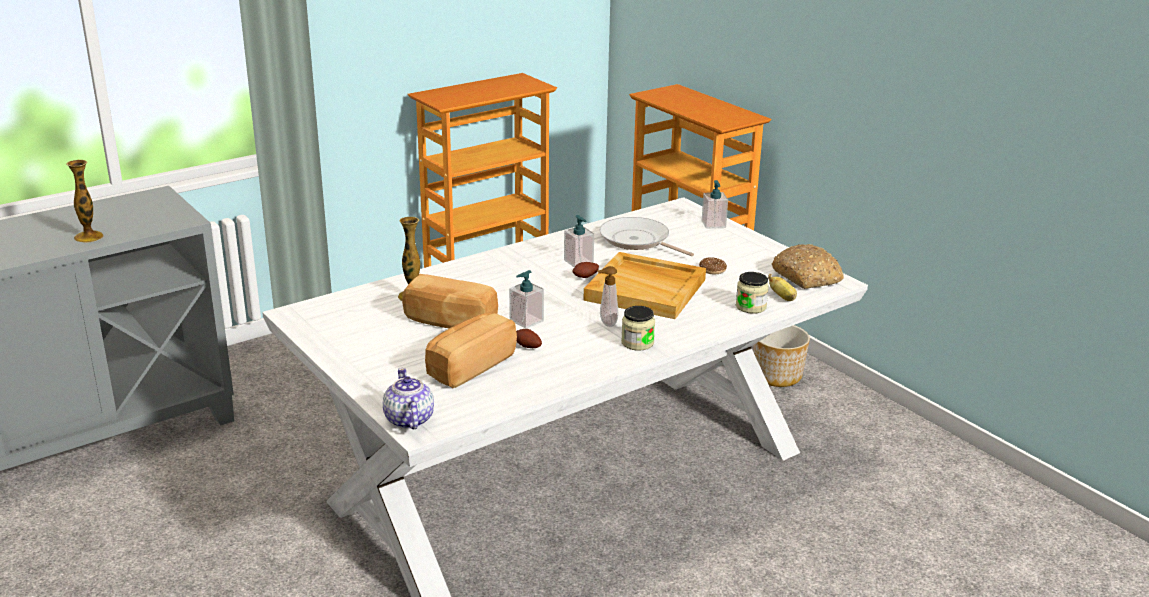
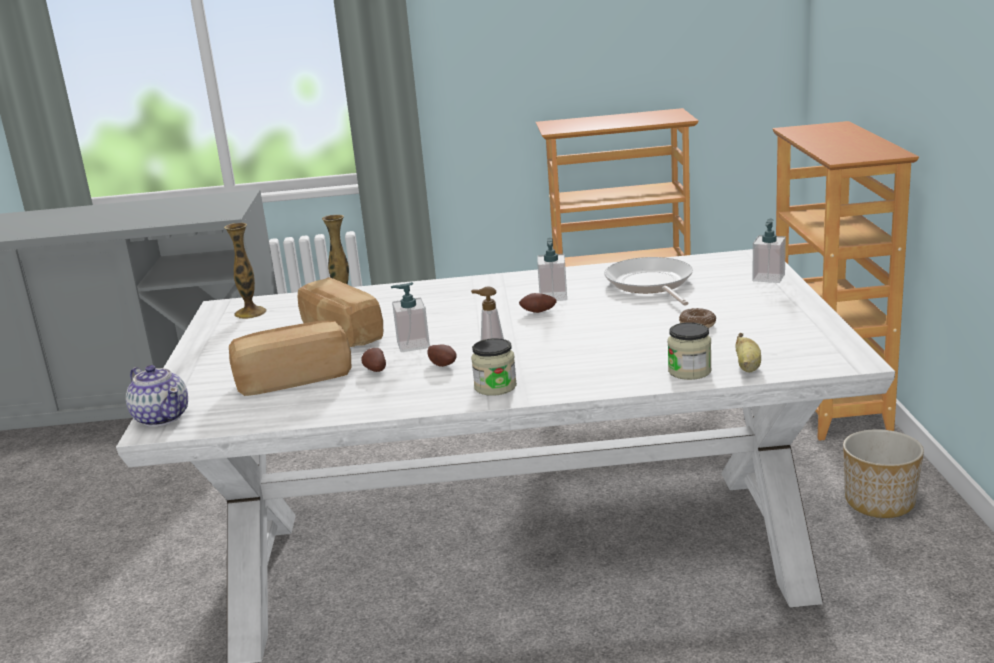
camera: 35 degrees right, 5 degrees down
(88, 237) = (138, 220): vase -> vase (250, 313)
(408, 420) = (162, 417): teapot -> teapot turned 120 degrees clockwise
(574, 333) = (443, 364): none -> potato
(646, 289) = (588, 334): beige tray -> none
(807, 277) = (816, 349): bread -> none

